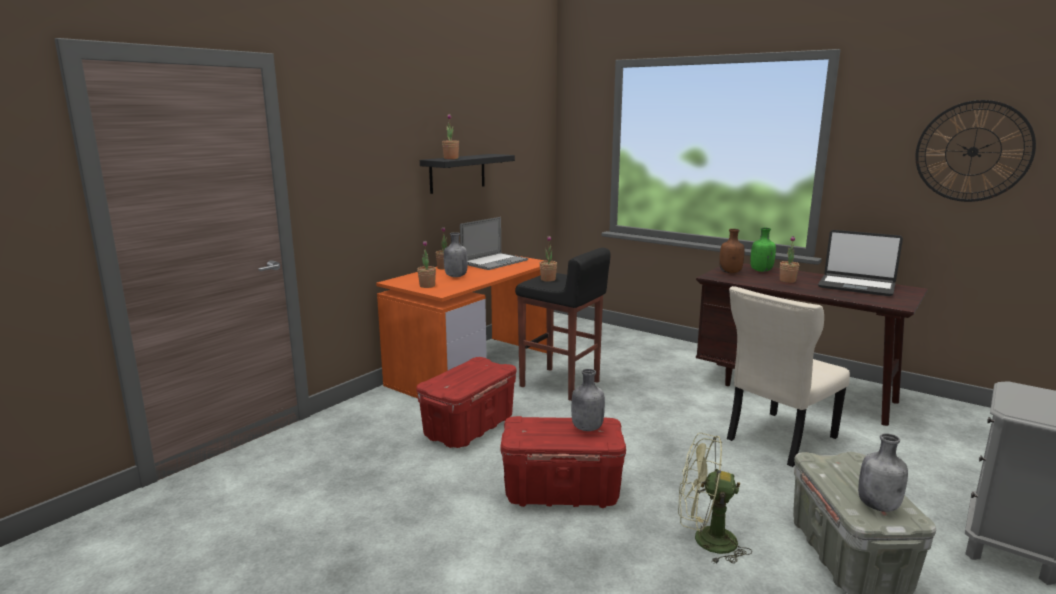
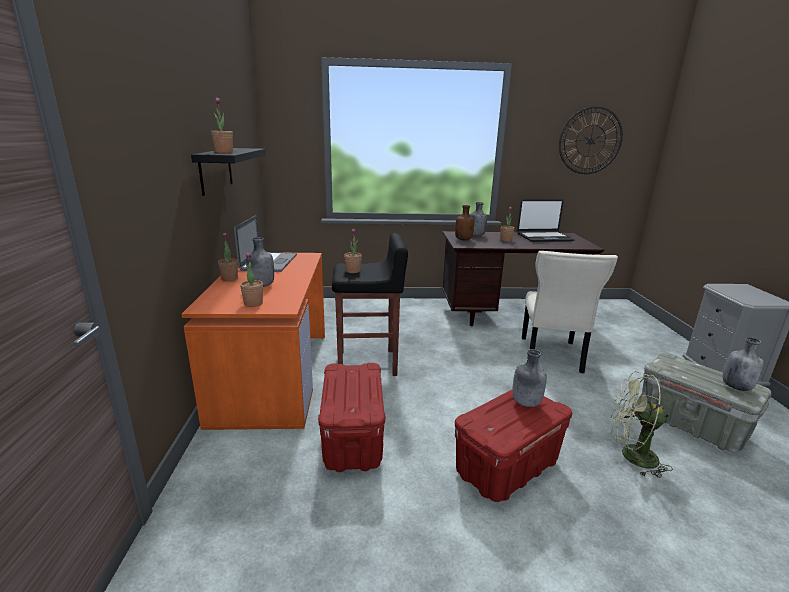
camera: 40 degrees left, 5 degrees up
(705, 541) = (631, 456): green fan -> green fan turned 45 degrees clockwise
(760, 270) = (476, 235): green bottle -> grey bottle

